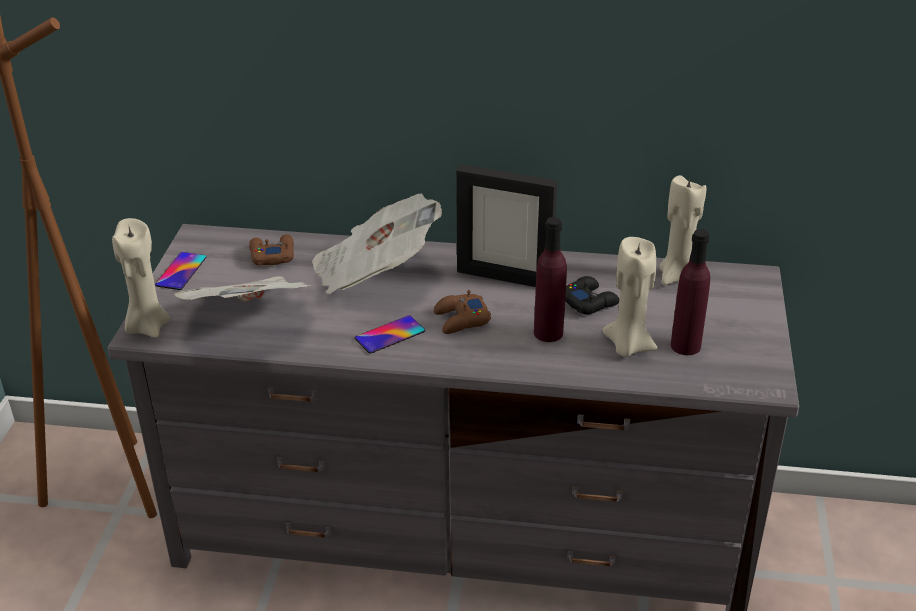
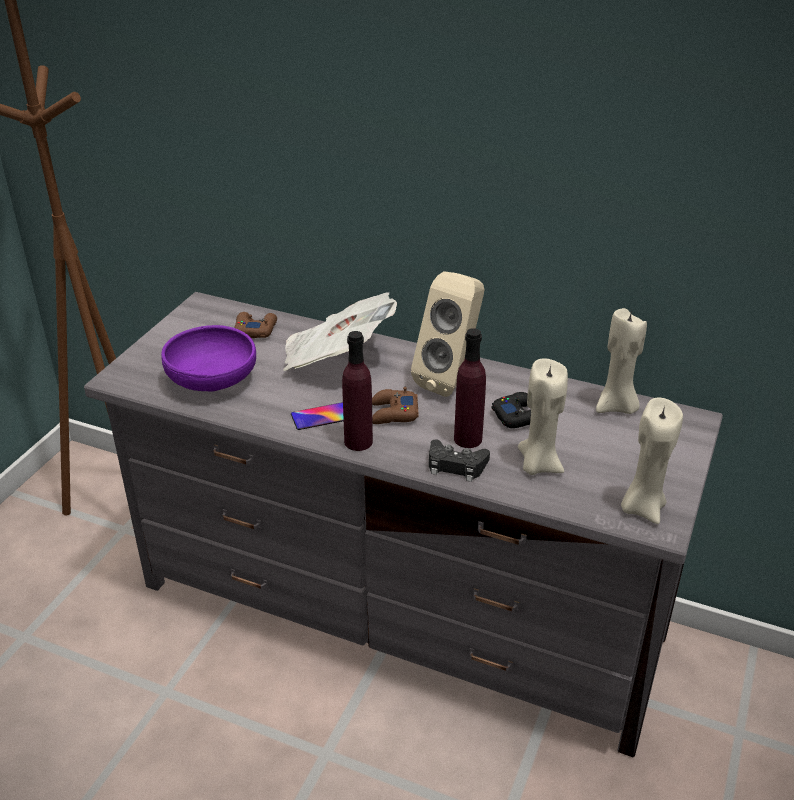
camera: 15 degrees right, 0 degrees up
(147, 327) = (123, 374): beige candle -> beige candle (642, 508)
(181, 271) = (173, 331): phone -> none
(251, 317) = (212, 380): newspaper -> purple bowl
(505, 276) = (451, 380): picture frame -> beige speaker
(548, 361) = (456, 465): none -> black game controller
(685, 345) = (594, 474): purple bottle -> purple bottle (358, 441)

